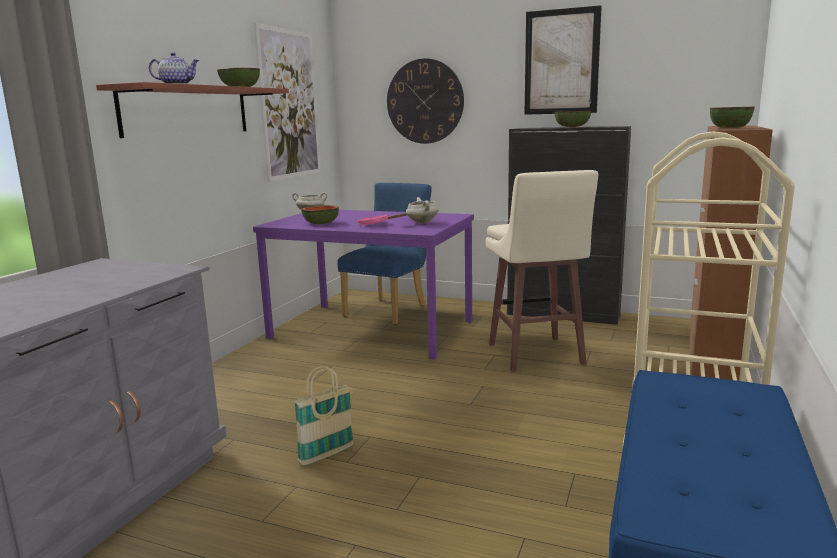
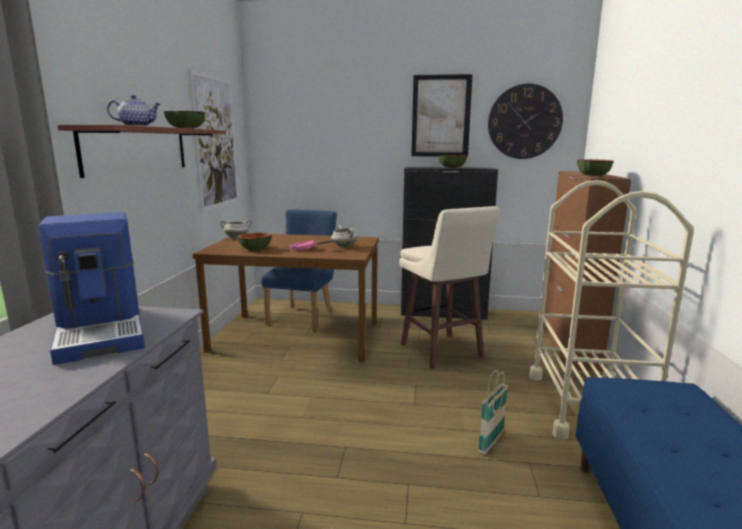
camera: 15 degrees left, 0 degrees up
(107, 278) = (103, 331): none -> coffee machine
(326, 455) = (315, 472): basket -> basket (491, 442)
(373, 329) = (298, 336): purple dining table -> brown dining table
(425, 101) = (327, 142): wall clock -> wall clock (524, 122)

